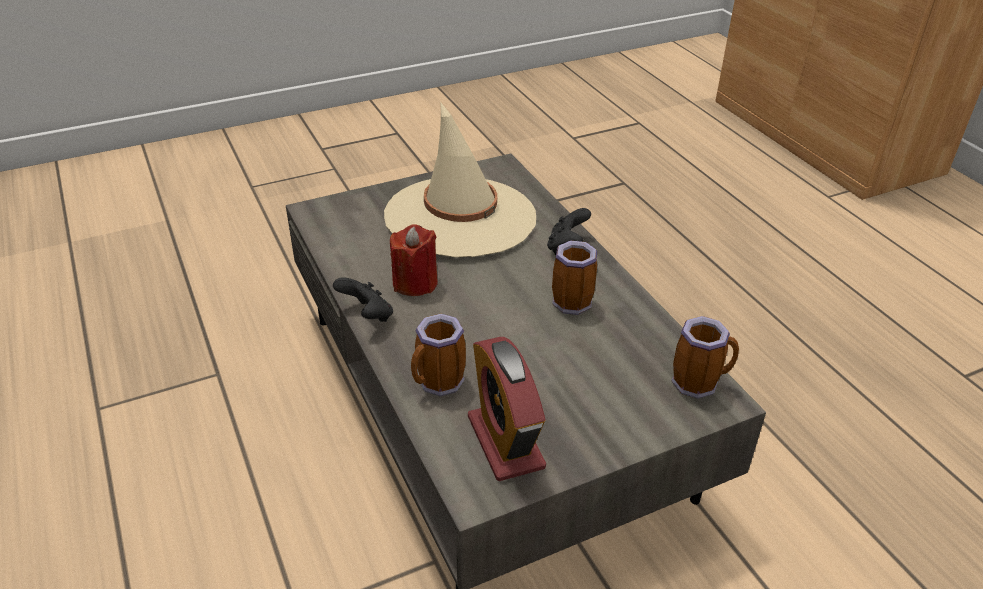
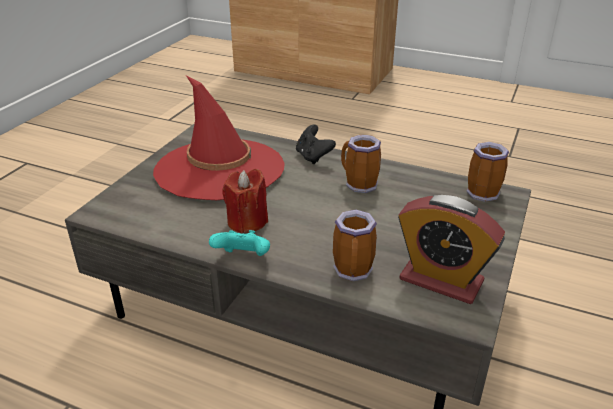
camera: 40 degrees left, 5 degrees down
(367, 315) = (243, 258): black game controller -> turquoise game controller
(460, 217) = (219, 169): beige hat -> red hat

